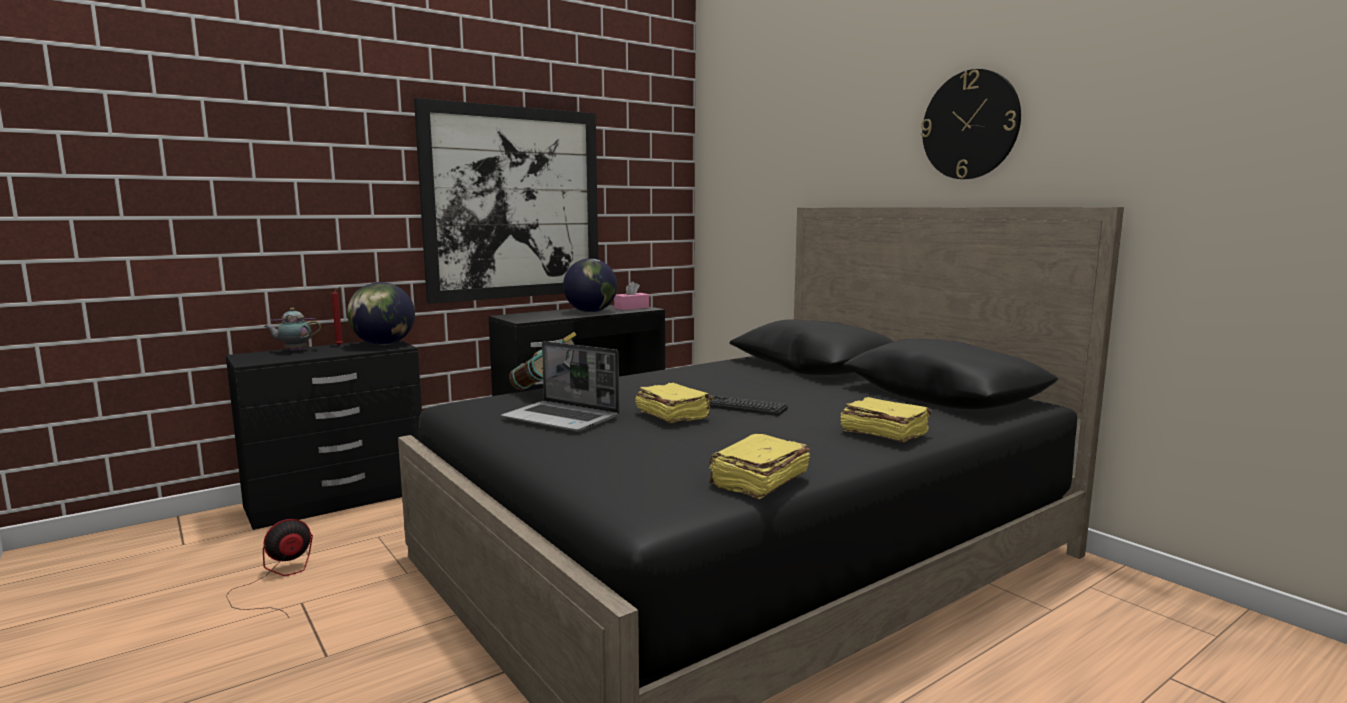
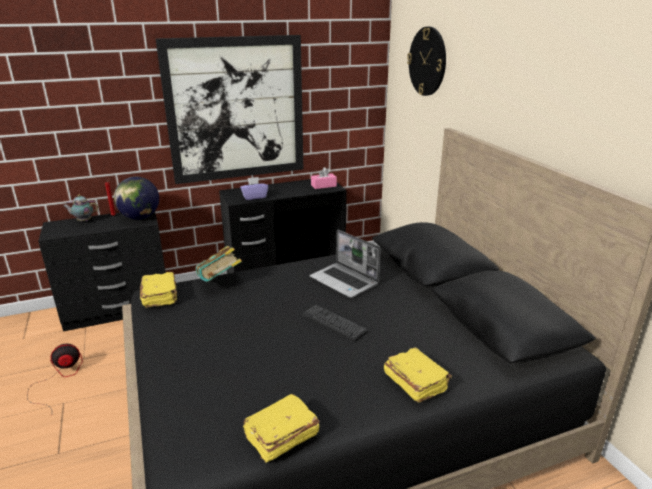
camera: 15 degrees right, 15 degrees up
(546, 317) = (254, 197): none -> purple tissue box
(562, 418) = (206, 322): laptop -> laptop (345, 281)
(591, 312) = (290, 190): globe -> none
(672, 416) = (280, 330): yellow book -> yellow book (160, 297)
(970, 125) = (575, 96): wall clock -> wall clock (427, 61)

